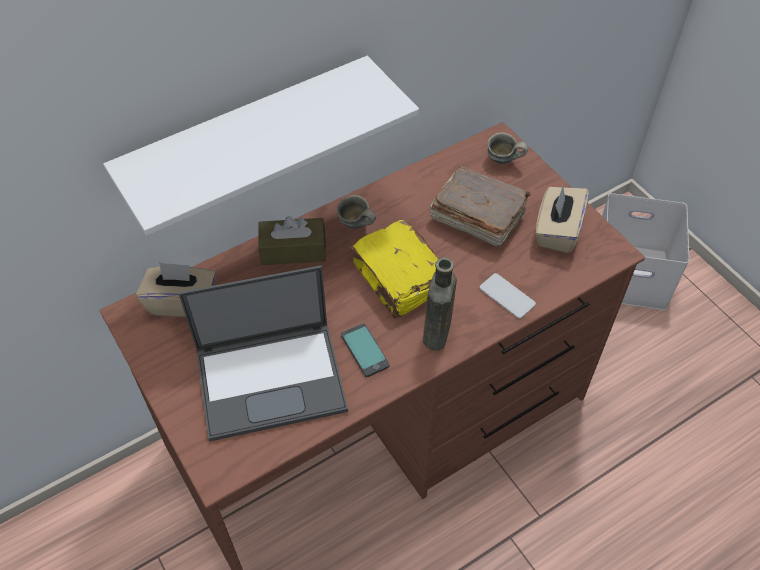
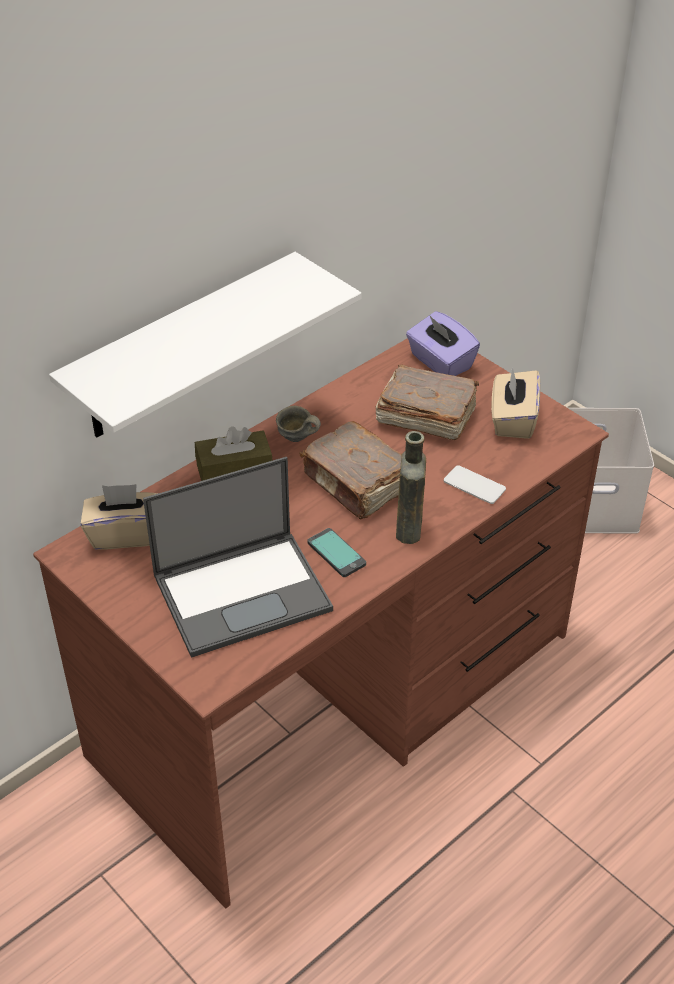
camera: 10 degrees left, 10 degrees down
(399, 280) = (357, 484): yellow book -> brown book
(502, 162) = (440, 362): grey mug -> purple tissue box

